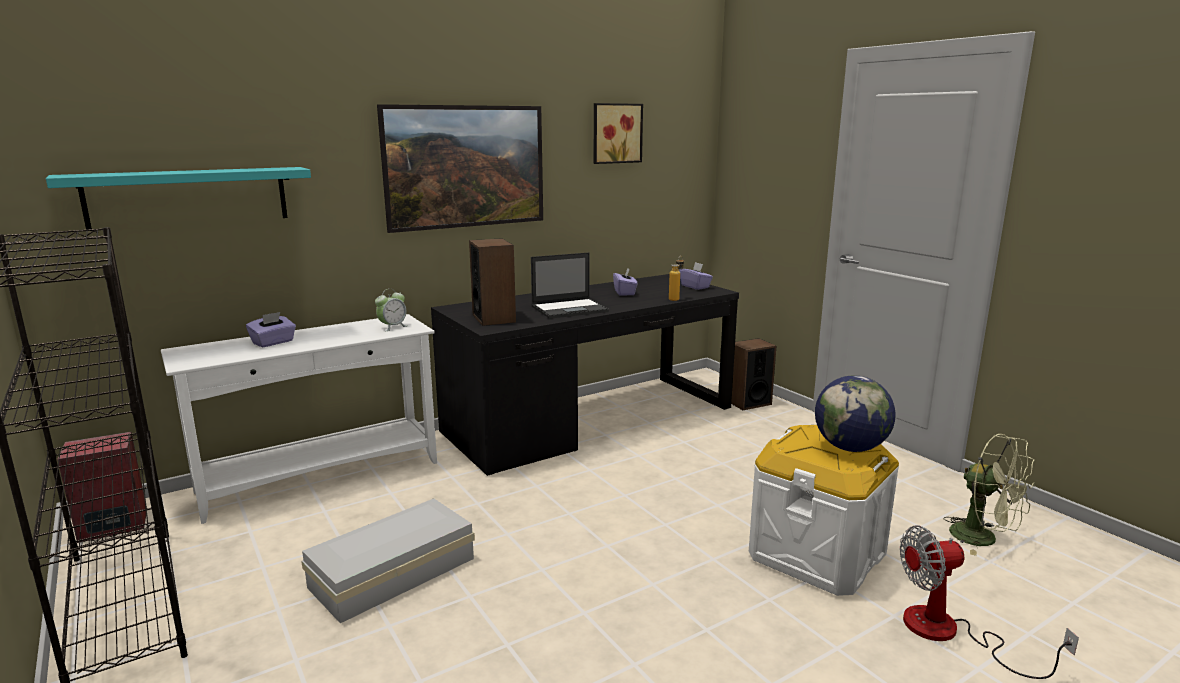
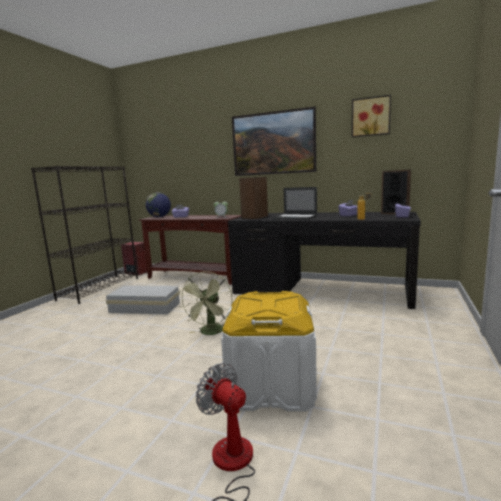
camera: 55 degrees right, 5 degrees down
(188, 197) = (168, 160): turquoise shelf -> none
(321, 476) = (195, 277): white console table -> brown console table
(748, 402) = (438, 311): speaker -> speaker (395, 213)
(850, 448) = (275, 308): globe -> globe (159, 217)
(983, 539) = (411, 460): green fan -> green fan (210, 333)

